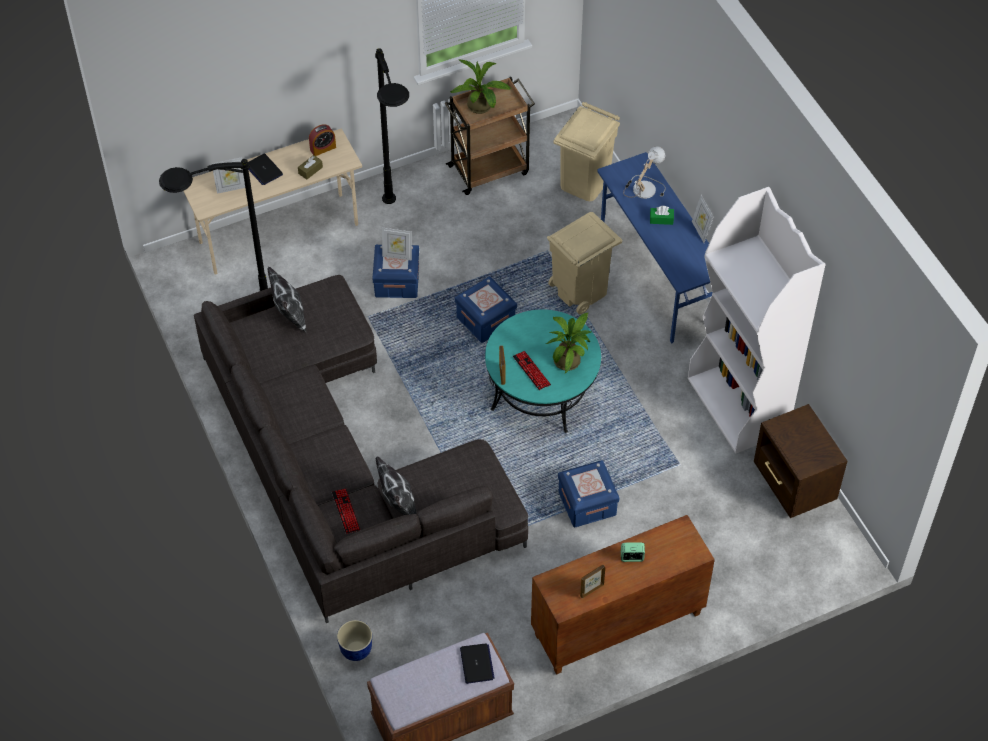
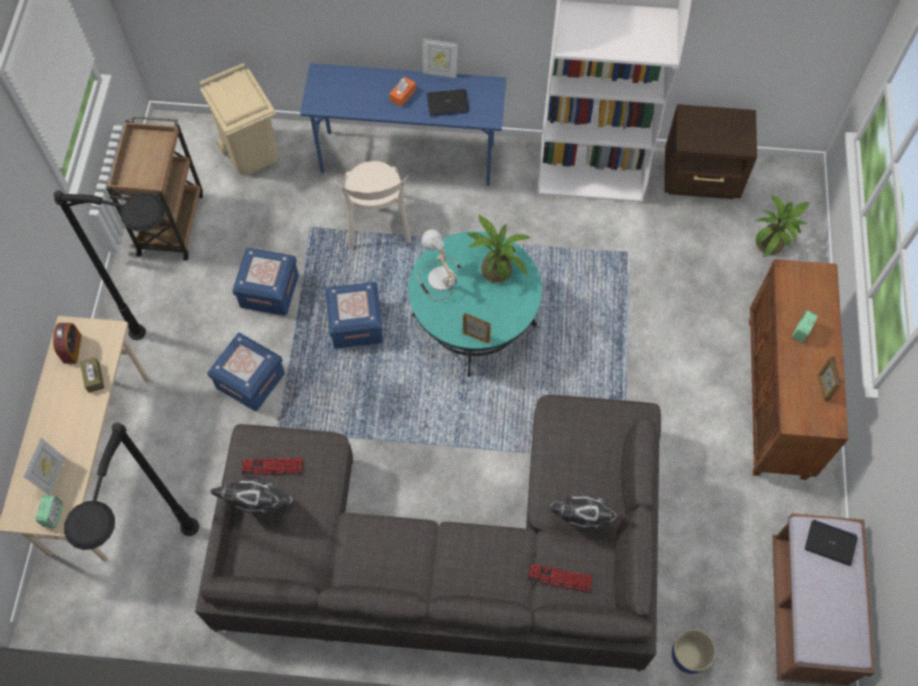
camera: 60 degrees left, 10 degrees up
(205, 202) = (53, 515): none -> alarm clock
(263, 170) = (54, 426): laptop -> laptop (447, 103)
(397, 256) = (240, 358): picture frame -> none
(482, 107) = (142, 168): potted plant -> potted plant (772, 243)
(531, 371) = (488, 308): keyboard -> keyboard (272, 467)
(580, 290) = (377, 225): beige trash can -> beige chair
(587, 503) = (628, 351): blue storage box -> blue storage box (269, 291)
(643, 188) = (353, 89): table lamp -> table lamp (438, 278)
(661, 219) = (403, 95): green tissue box -> orange tissue box

